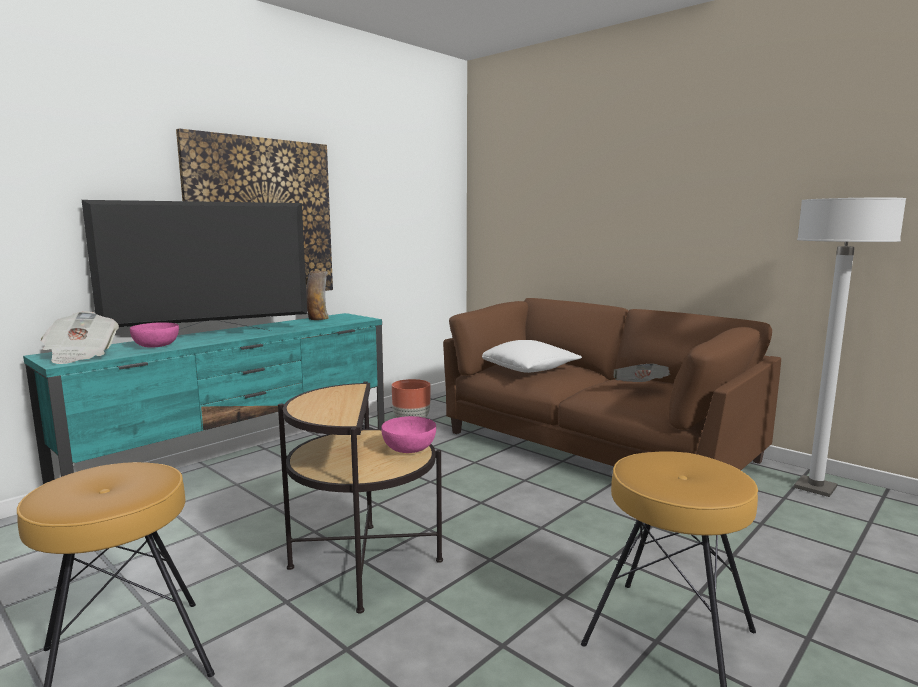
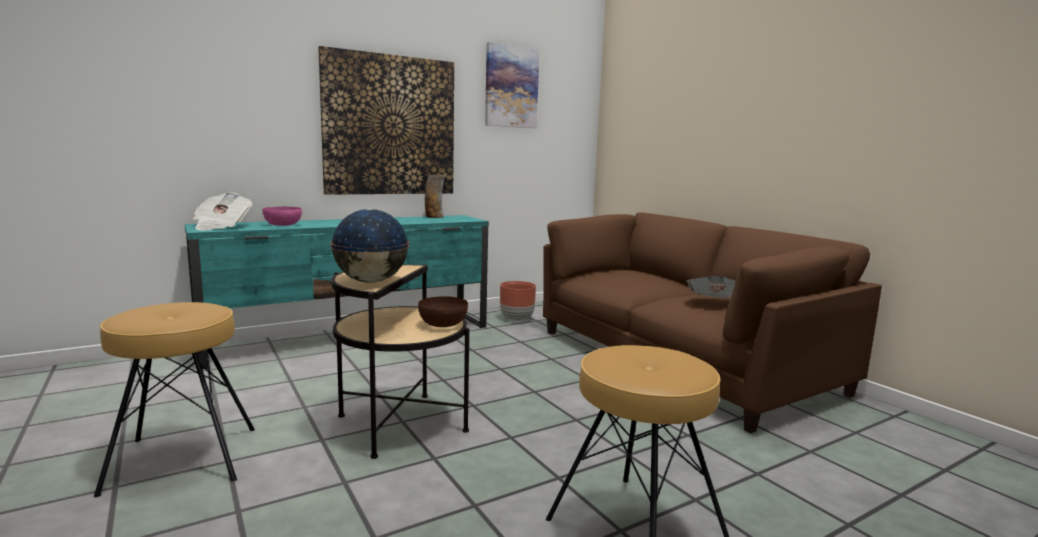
camera: 15 degrees right, 0 degrees up
(211, 335) = (333, 221): television -> none
(336, 412) = (371, 281): none -> globe
(384, 170) = (511, 87): none -> picture
(410, 448) = (443, 324): pink bowl -> brown bowl
(528, 369) = (618, 278): white pillow -> none
(815, 488) = (900, 428): white floor lamp -> none

